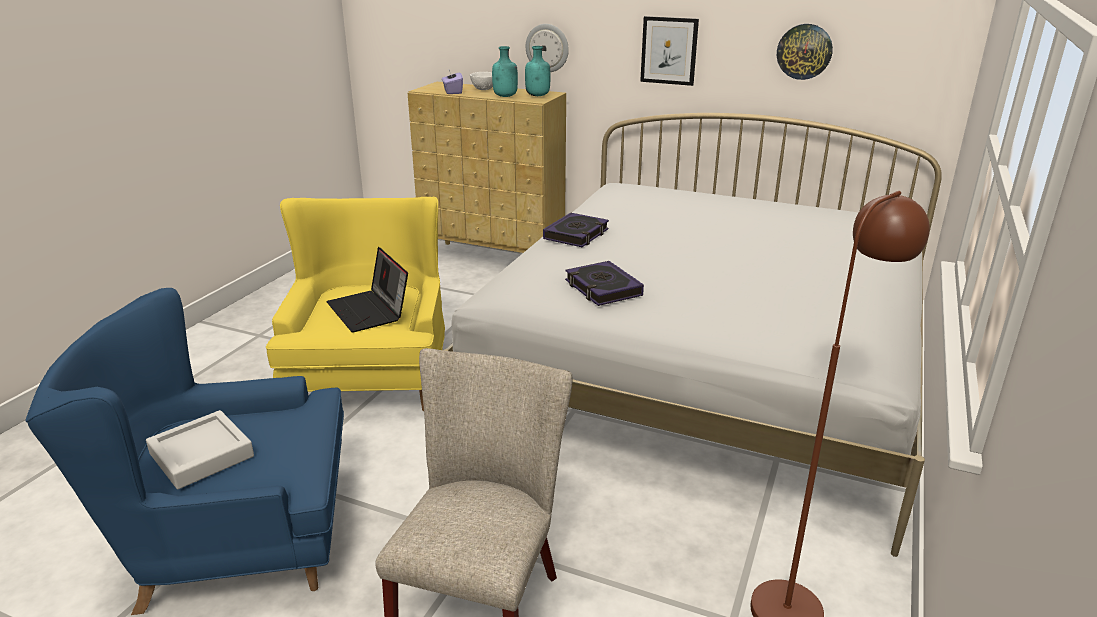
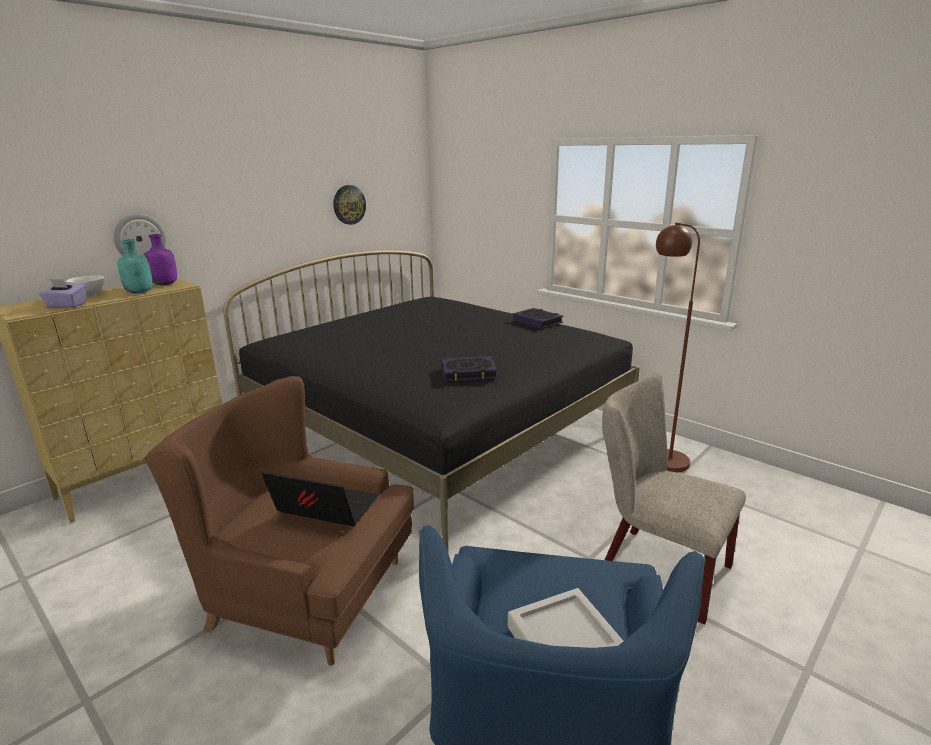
camera: 70 degrees left, 5 degrees down
(370, 311) = (324, 509): laptop -> laptop turned 150 degrees counterclockwise
(373, 375) = (303, 592): yellow armchair -> brown armchair
(538, 95) = (165, 284): turquoise bottle -> purple bottle
(576, 235) = (359, 367): book -> book (537, 321)
(669, 50) = (259, 220): picture -> none
(706, 371) = (438, 426): white bed -> black bed

